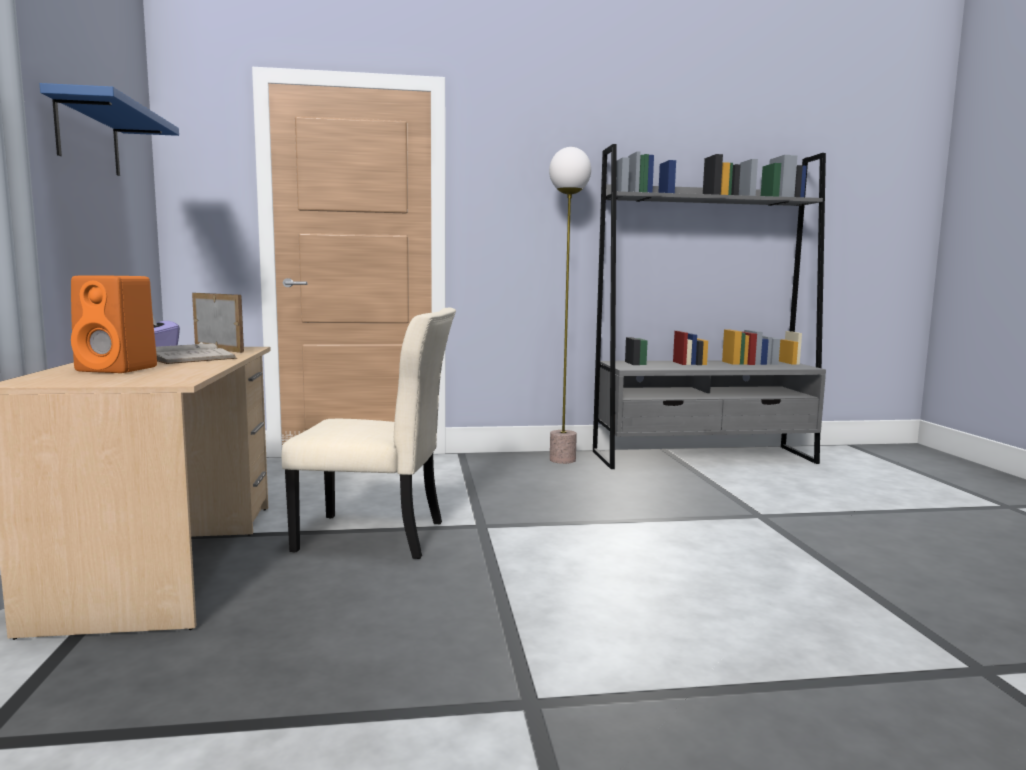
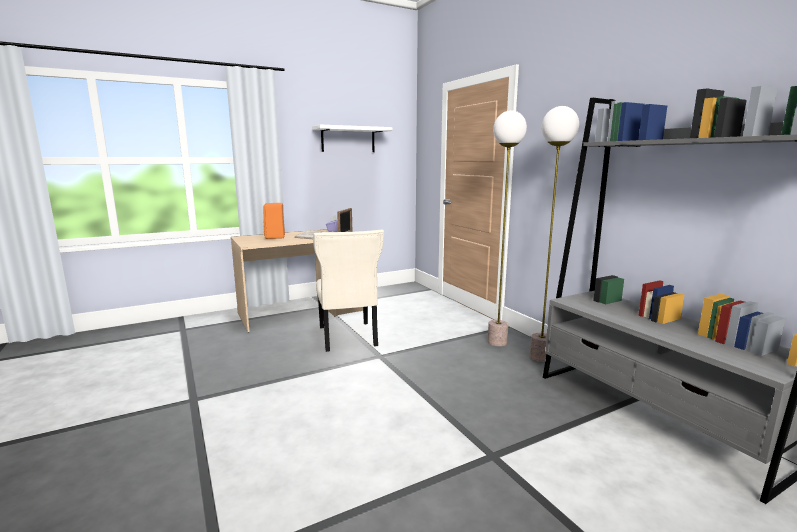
camera: 70 degrees right, 5 degrees up
(88, 136) = (348, 139): blue shelf -> white shelf
(503, 466) = (497, 342): none -> floor lamp

